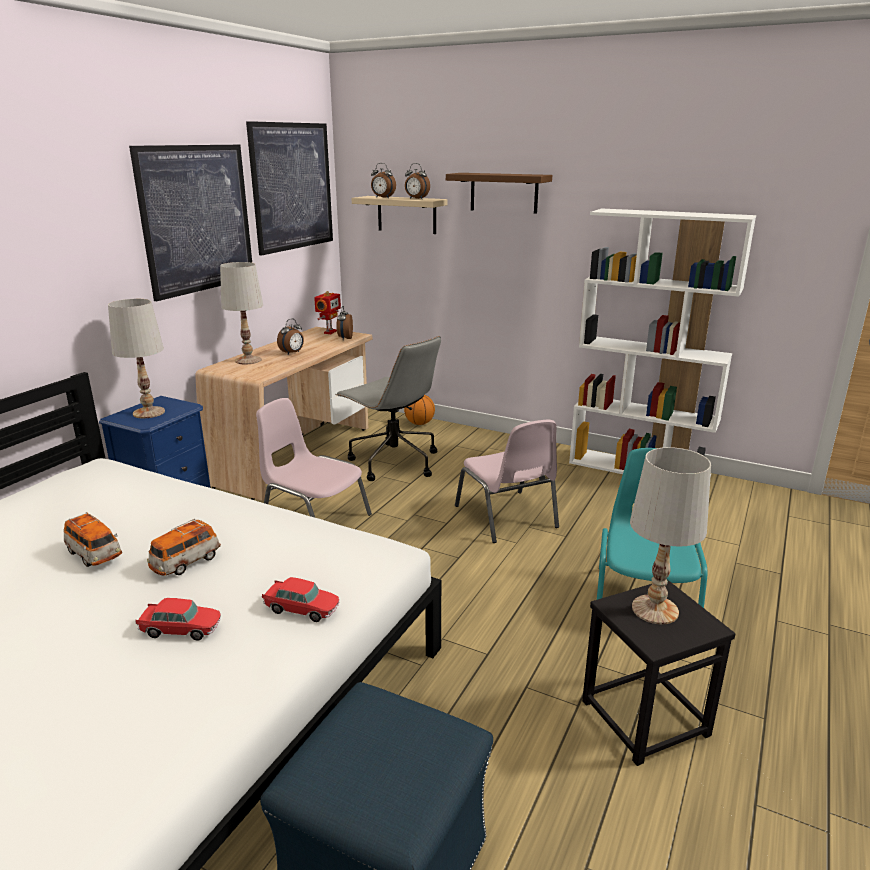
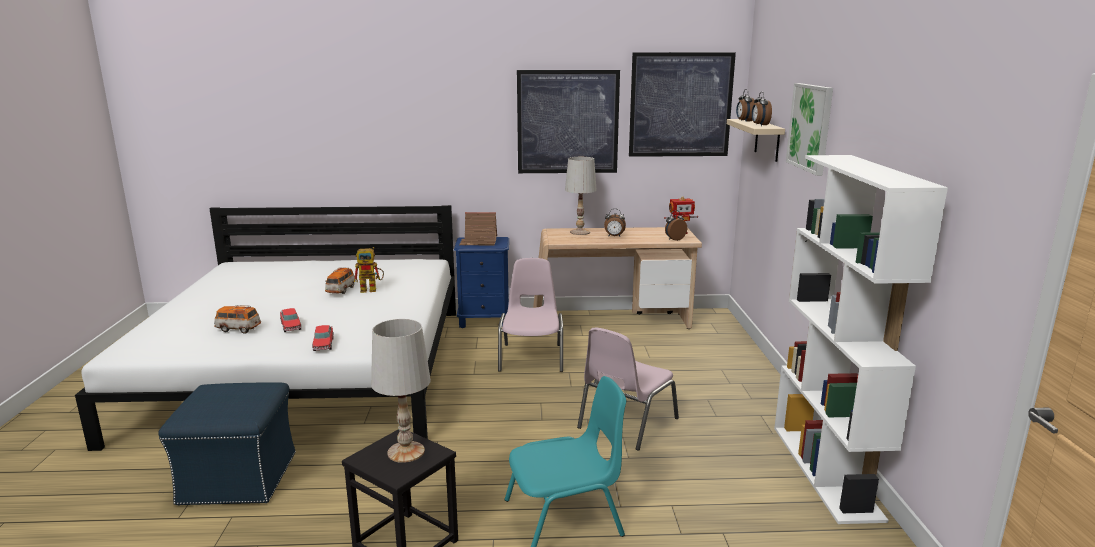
camera: 60 degrees right, 5 degrees down
(134, 529) = (372, 289): none -> toy robot
(149, 413) = (479, 242): white table lamp -> toy house
(186, 563) = (348, 309): toy car -> toy car (238, 329)
(393, 462) = (651, 355): grey office chair -> none
(419, 423) = (737, 344): basketball -> none
(504, 192) = (810, 127): brown shelf -> picture

